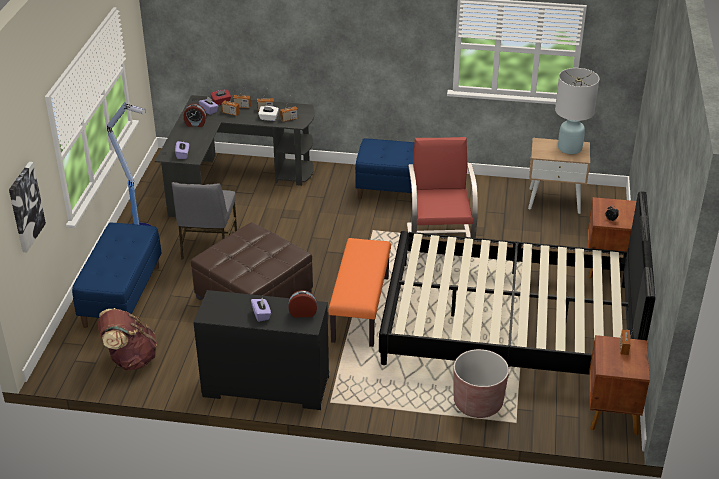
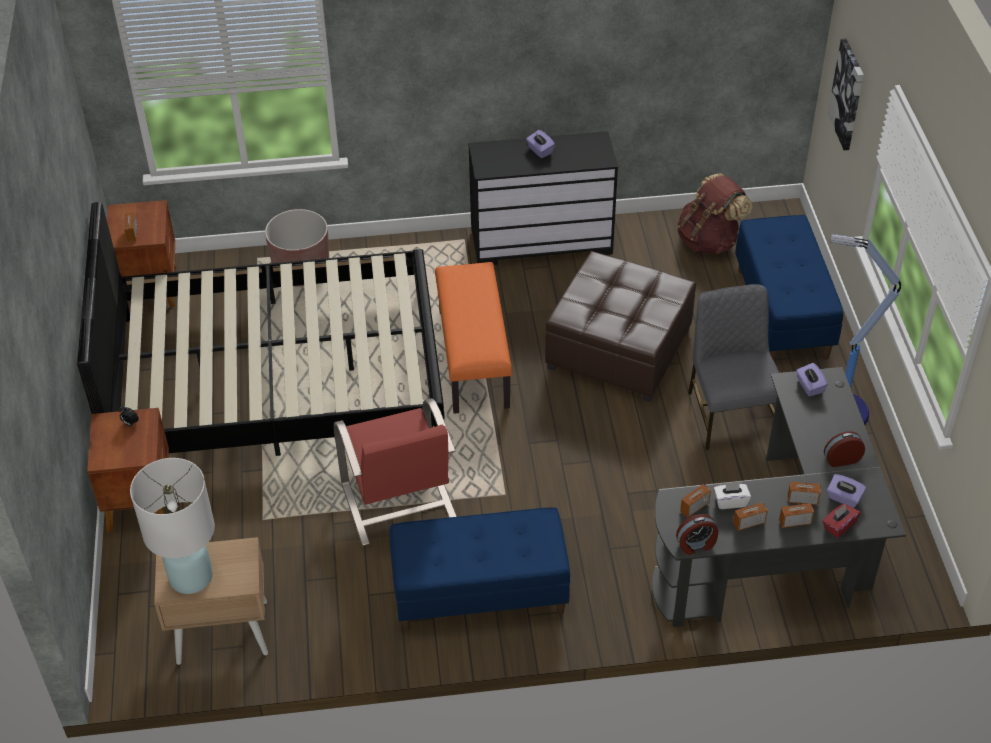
camera: 165 degrees right, 10 degrees up
(303, 313) = (496, 161): alarm clock -> alarm clock (696, 545)

